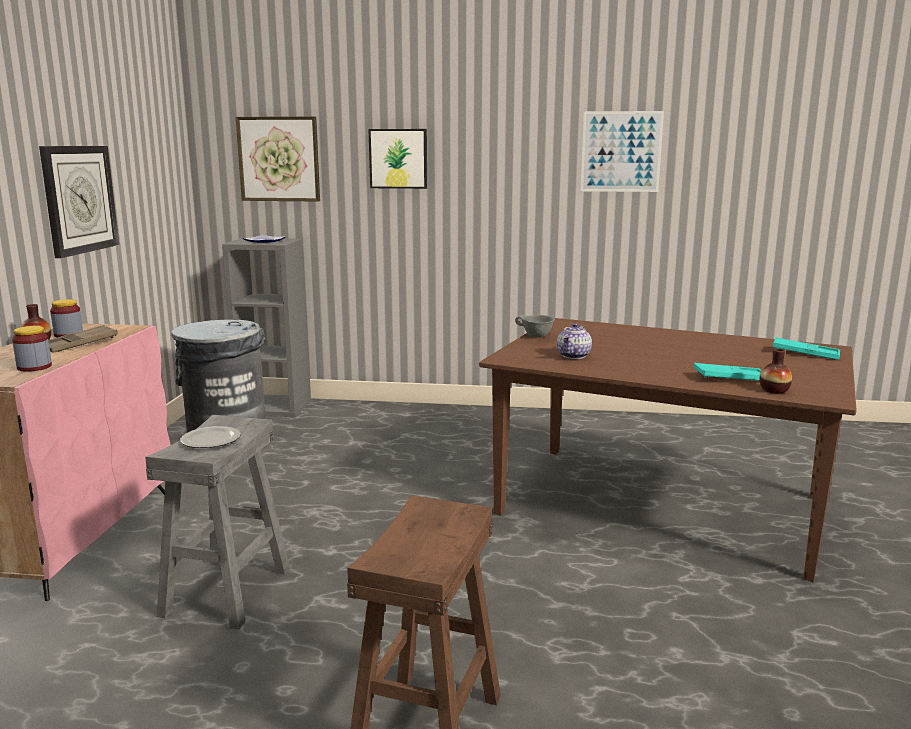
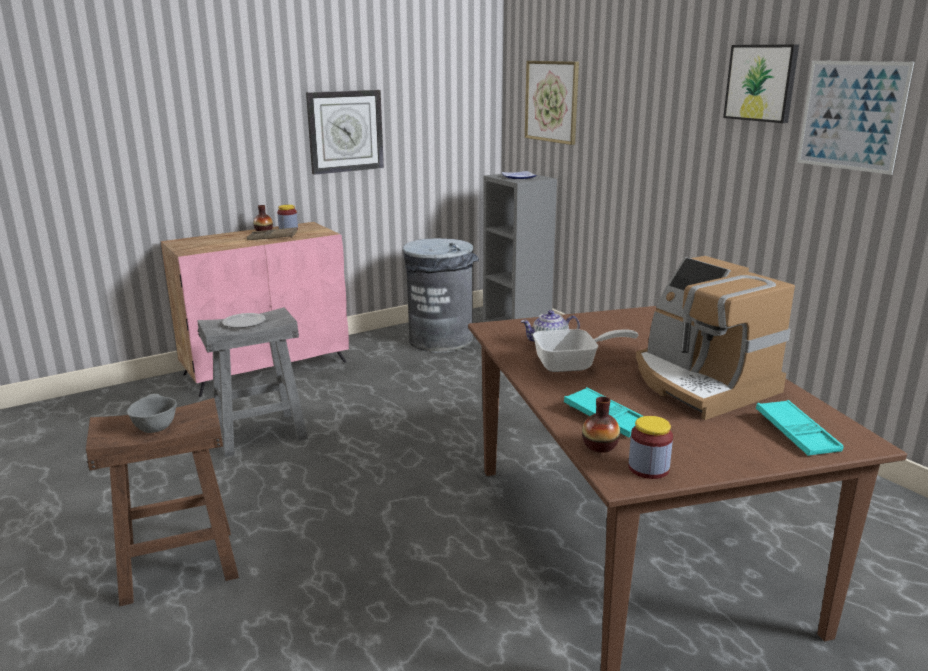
camera: 50 degrees right, 5 degrees up
(34, 367) = (216, 247): jar -> jar (648, 468)
(398, 158) = (634, 107): picture -> picture (761, 83)
(536, 337) = (582, 318): grey bowl -> grey bowl (155, 428)
(624, 361) = (573, 365): none -> frying pan
(706, 348) = (700, 384): none -> coffee machine

